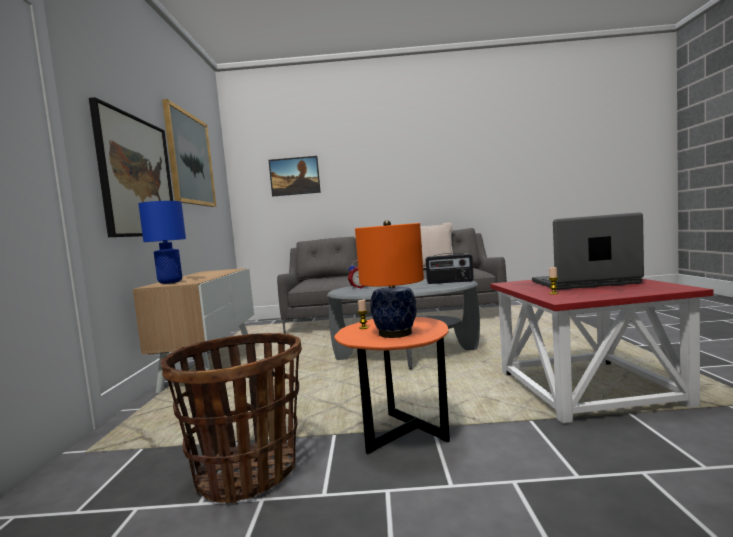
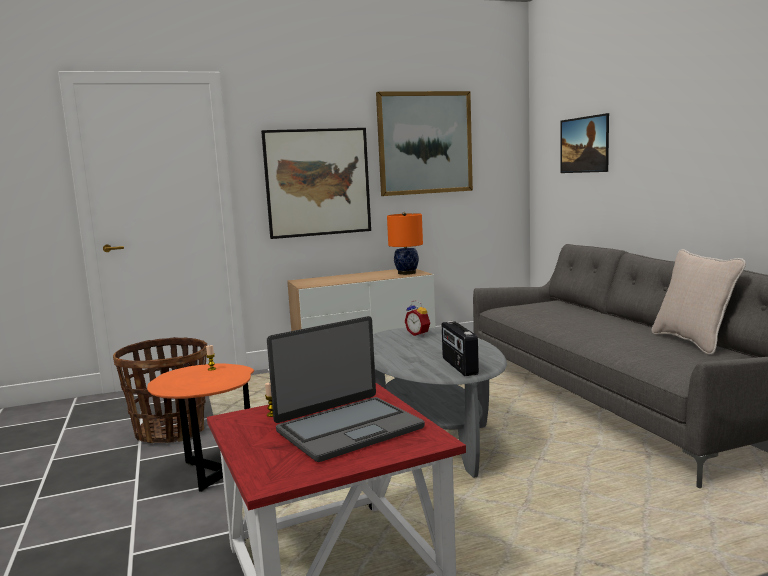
camera: 70 degrees right, 5 degrees up
(170, 283) = (313, 280): blue table lamp -> none
(395, 333) = (185, 380): orange table lamp -> orange table lamp (407, 273)
(584, 283) = (348, 429): laptop -> laptop turned 75 degrees clockwise

